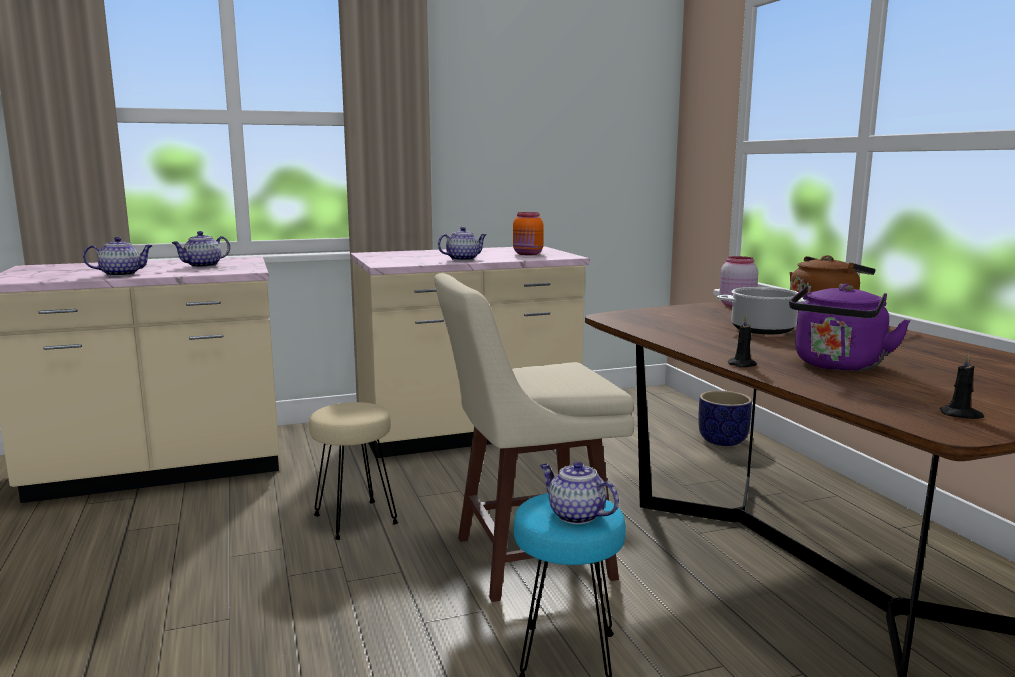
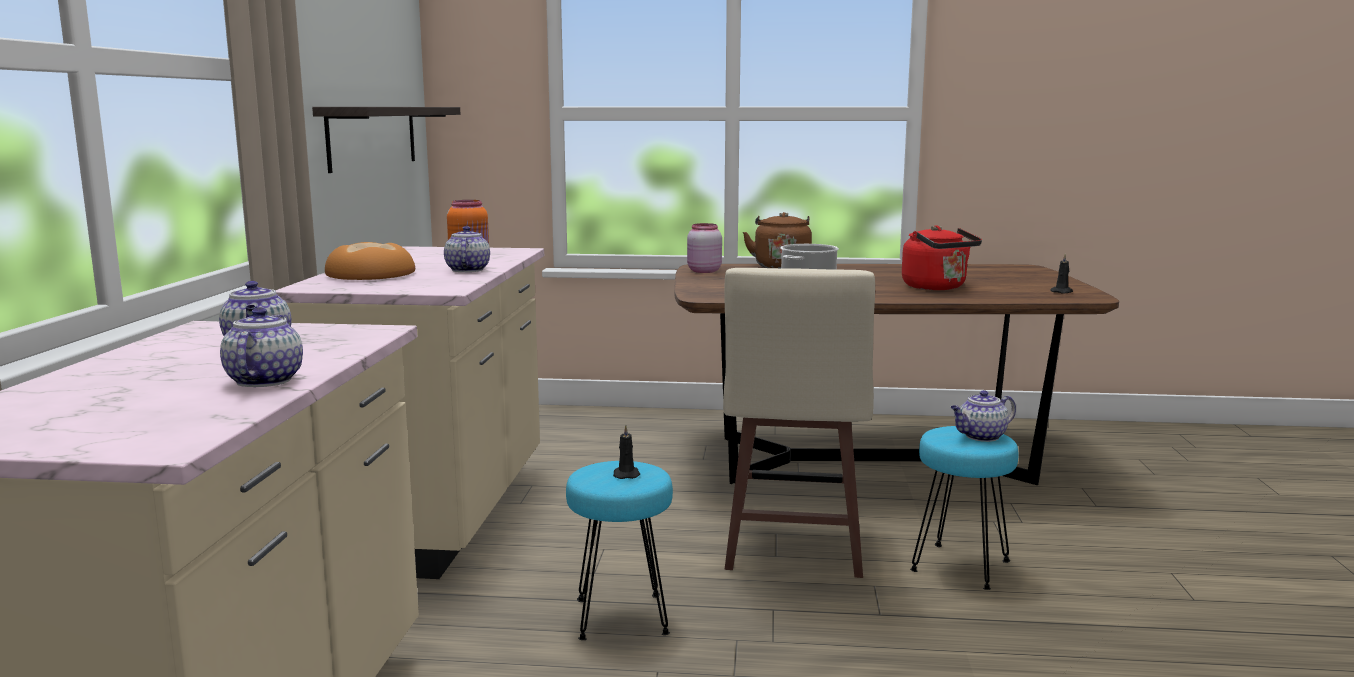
camera: 65 degrees left, 0 degrees up
(354, 520) = (621, 617): beige stool -> turquoise stool
(423, 253) = (371, 274): none -> bread
(569, 165) = (373, 136): none -> shelf
(723, 440) = (624, 421): planter -> none
(743, 365) = (919, 299): black candle -> black candle (626, 474)
(837, 366) = (937, 288): purple kettle -> red kettle

